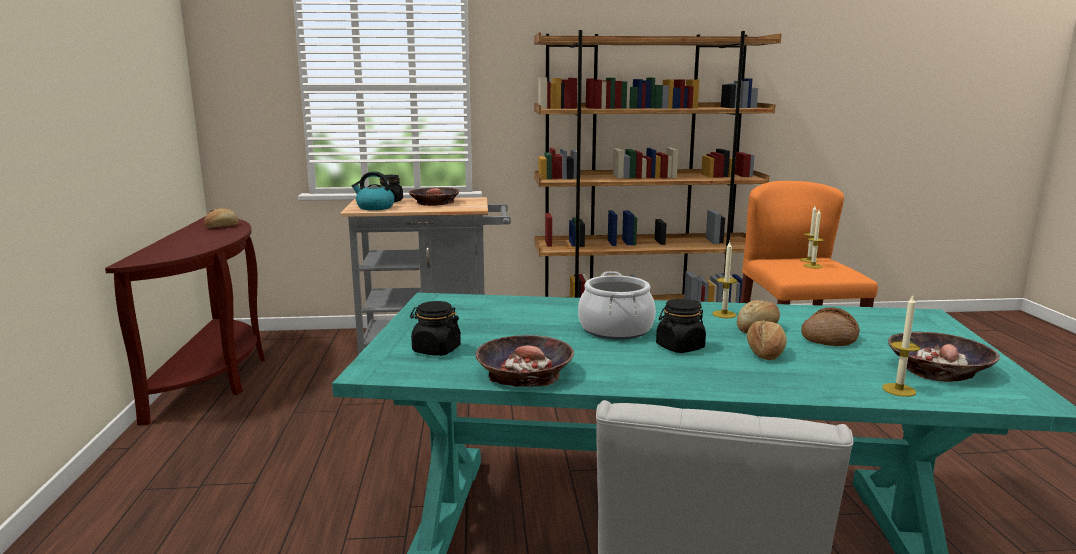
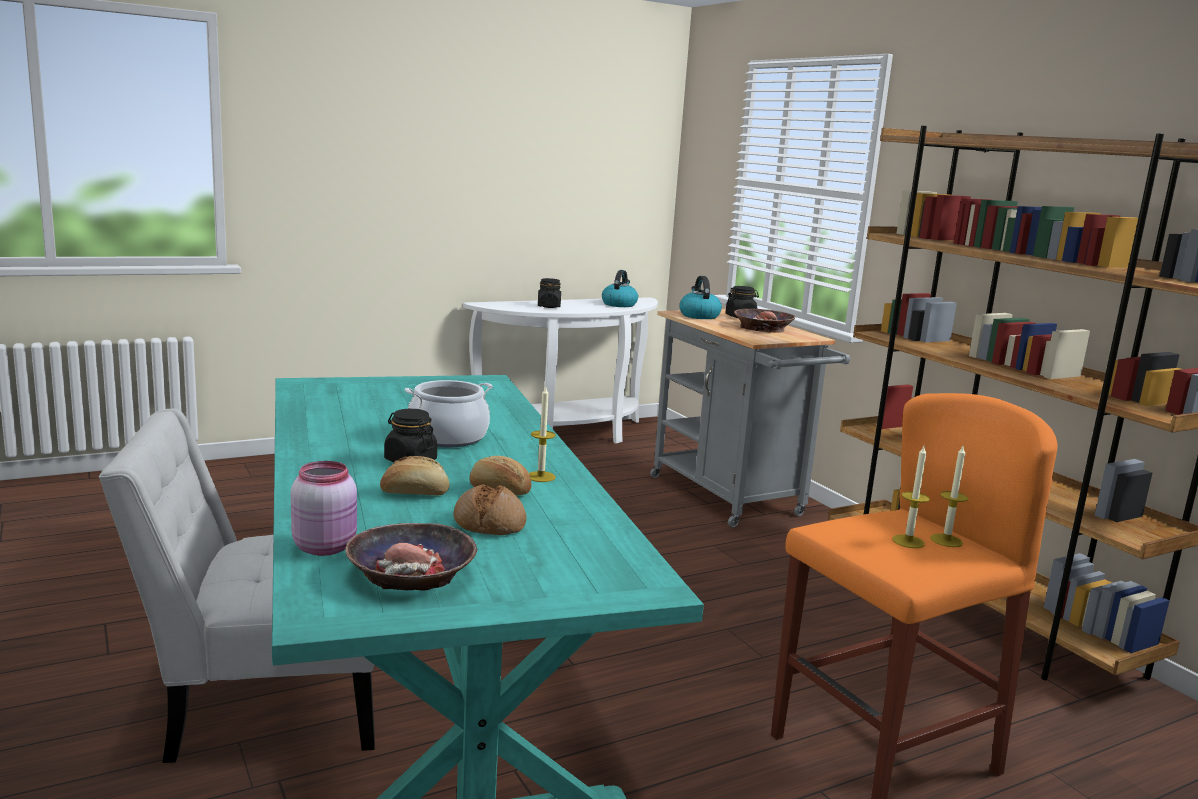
camera: 65 degrees right, 0 degrees up
(214, 377) = (567, 436): brown console table -> white console table
(221, 226) = (619, 304): bread -> kettle
(436, 350) = (354, 392): black jar -> black jar (549, 306)
(524, 372) = (314, 417): bowl -> none
(899, 390) = (326, 547): candle -> pink jar

